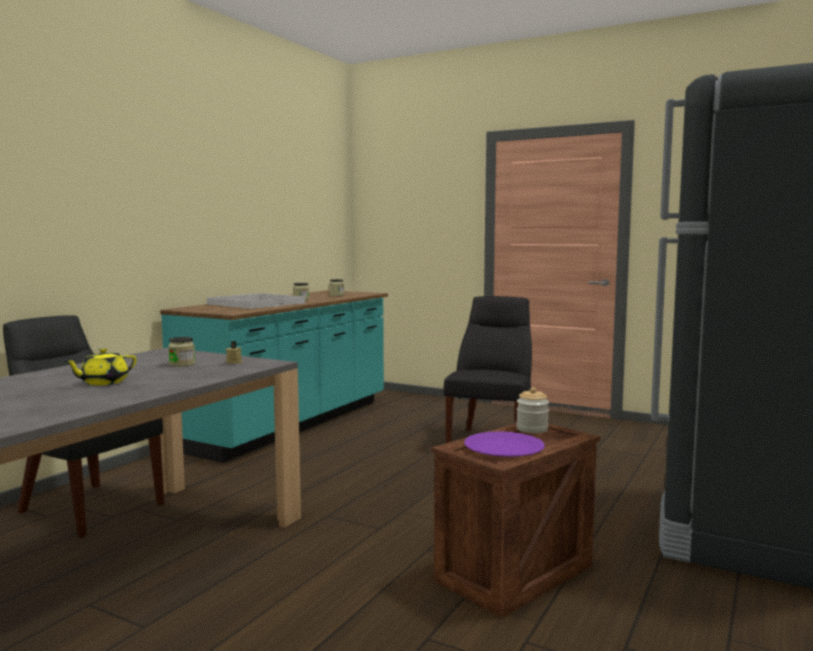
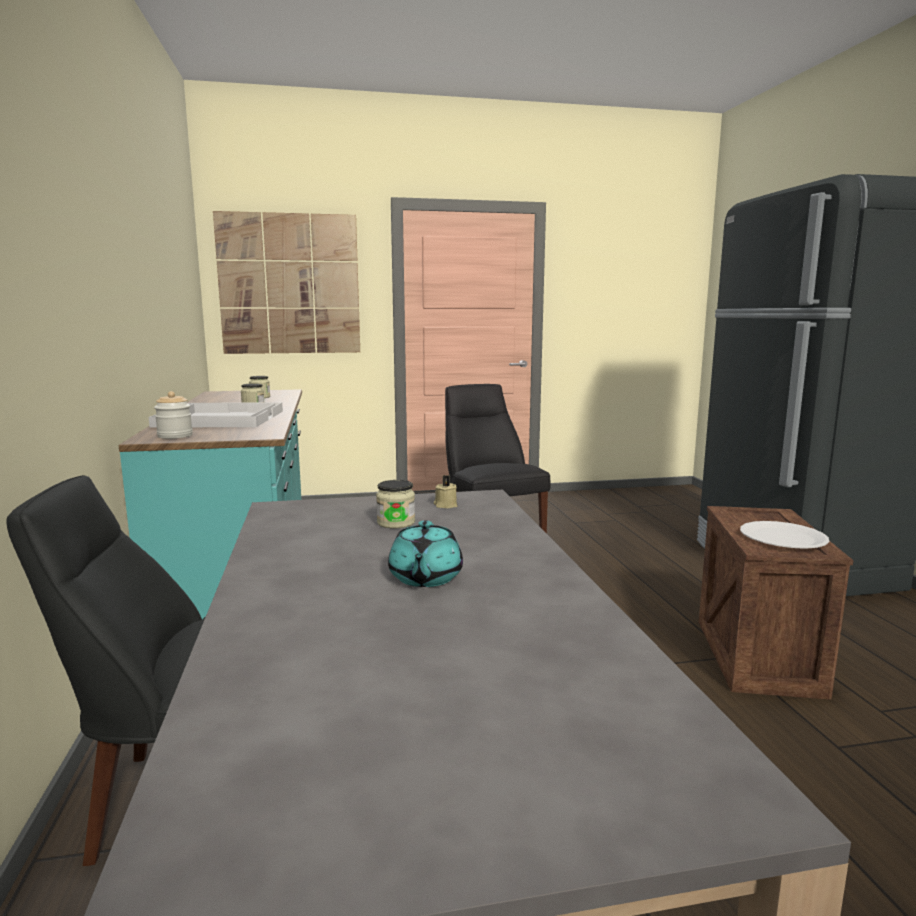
camera: 40 degrees left, 5 degrees up
(103, 382) = (425, 578): yellow teapot -> turquoise teapot
(407, 209) = (289, 284): none -> picture
(504, 447) = (782, 537): purple plate -> white plate
(532, 429) = (740, 515): jar -> jar (175, 436)

